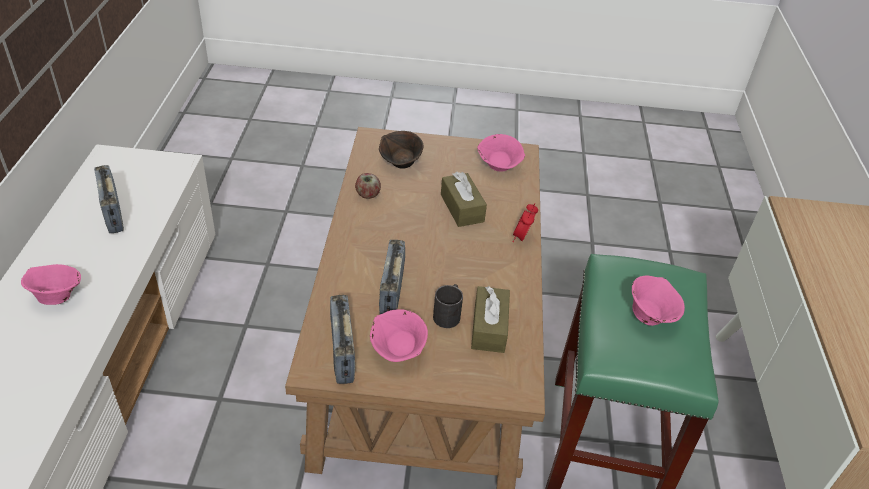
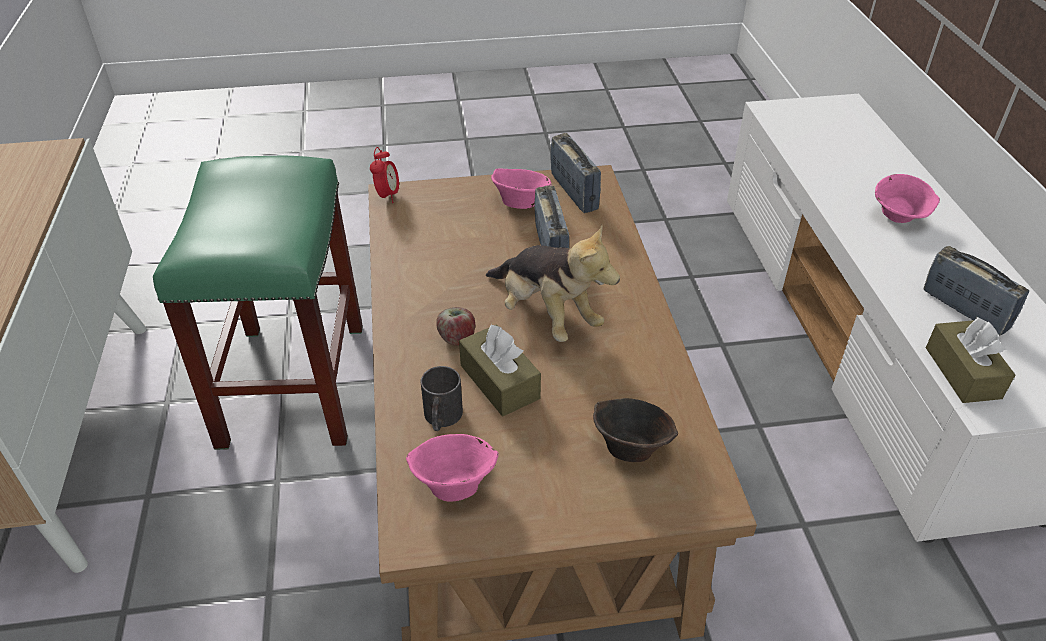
camera: 170 degrees right, 0 degrees up
(367, 195) = (650, 372): apple -> apple (457, 338)
(417, 242) = (546, 315): none -> plush toy
(448, 313) = (479, 244): black mug -> black mug (441, 418)
(489, 328) = (431, 238): brown tissue box -> brown tissue box (962, 373)
(522, 238) = (401, 352): alarm clock -> alarm clock (387, 196)
(650, 316) = (248, 206): pink bowl -> none

